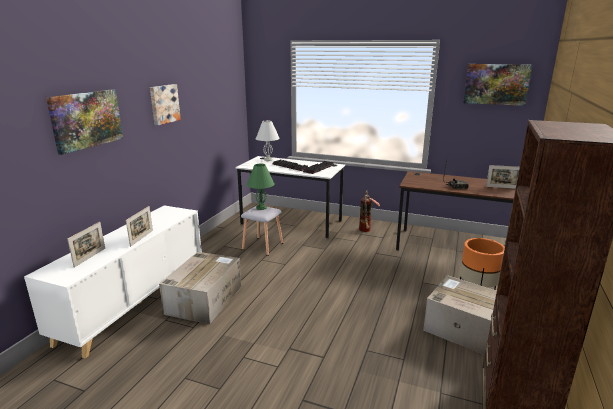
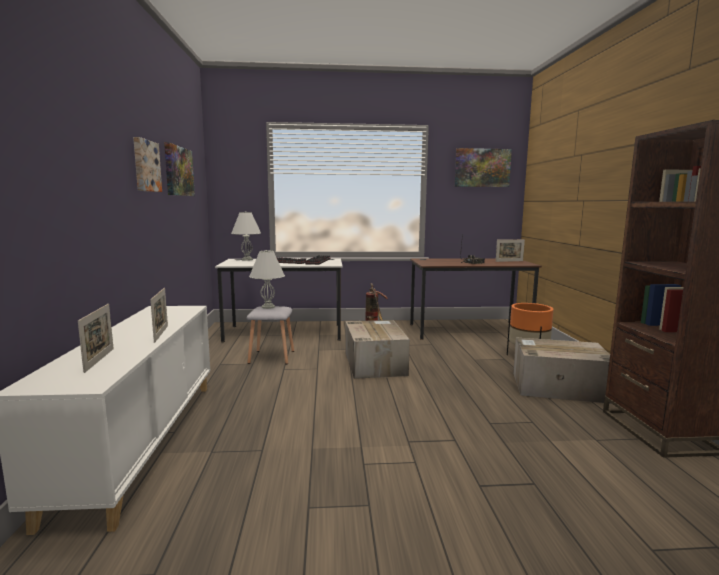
camera: 25 degrees left, 10 degrees down
(86, 119) = (72, 152): picture -> picture (178, 171)
(205, 299) = (248, 418): cardboard box -> cardboard box (374, 363)
(261, 207) = (268, 307): green table lamp -> white table lamp

